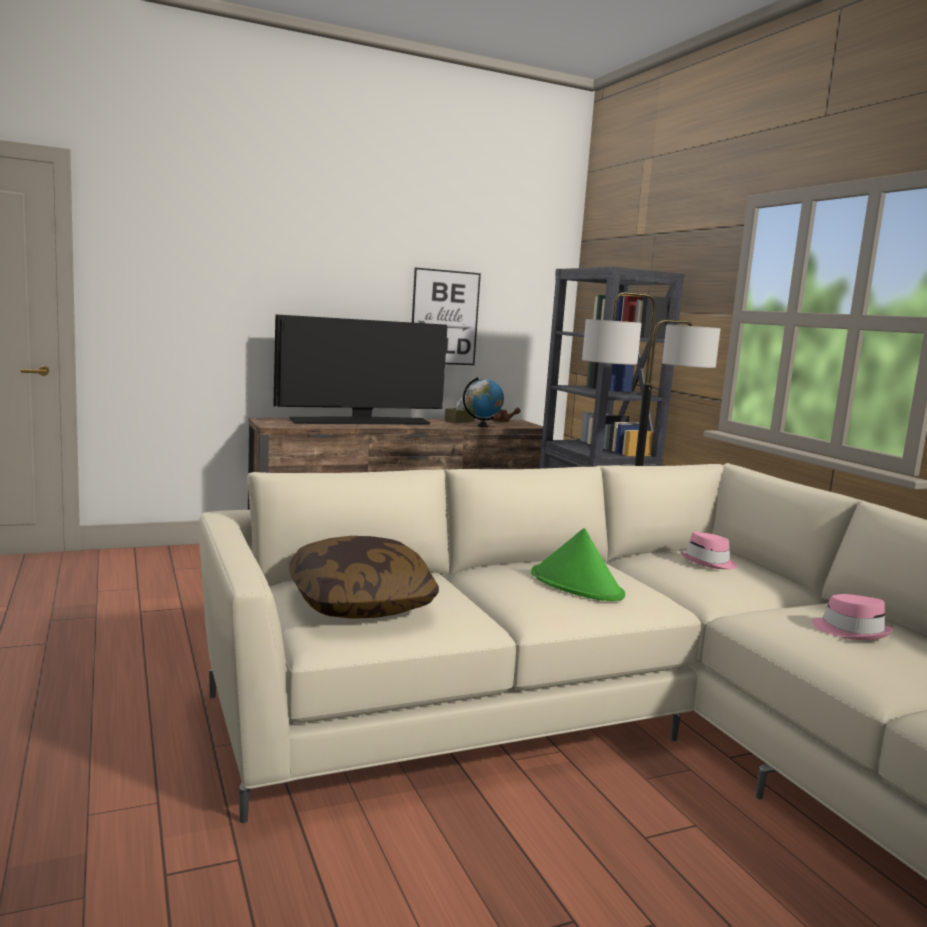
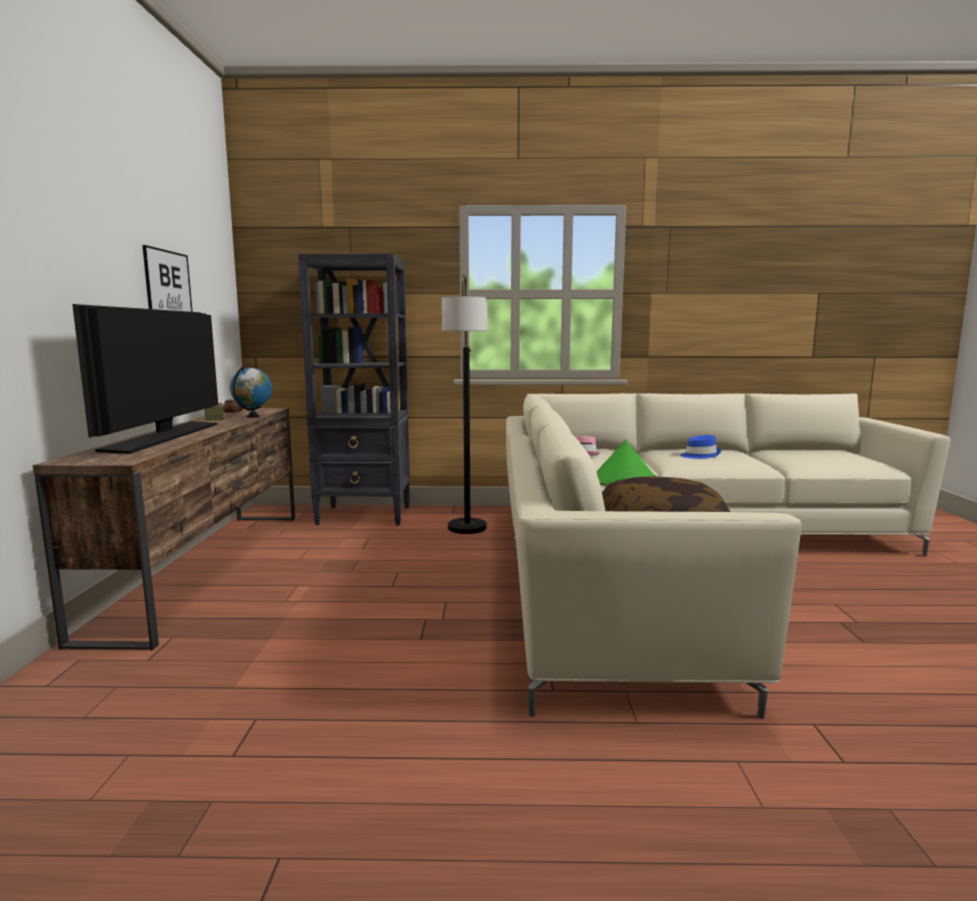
camera: 65 degrees left, 0 degrees up
(851, 631) = (699, 455): pink hat -> blue hat

